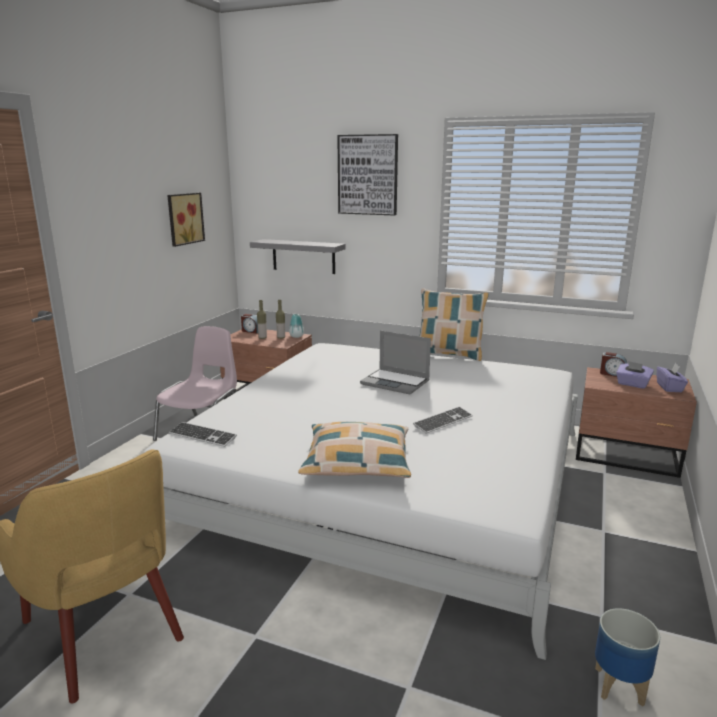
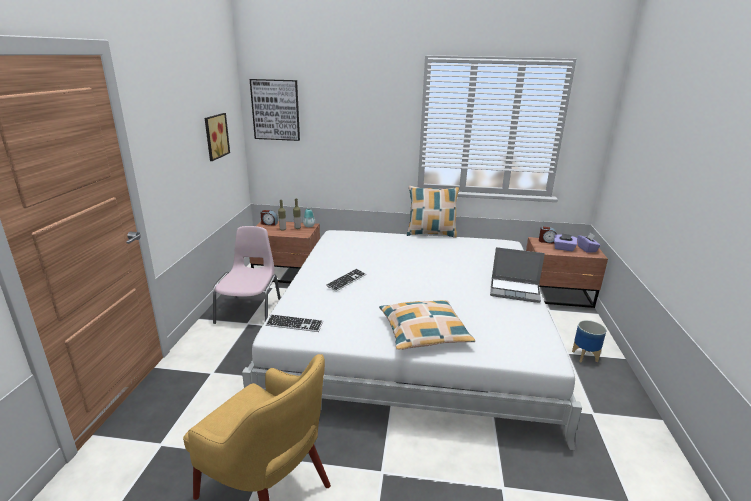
camera: 15 degrees left, 5 degrees up
(303, 256) = (308, 161): grey shelf -> none
(368, 175) = (362, 97): picture -> picture (276, 110)
(396, 382) = (410, 261): laptop -> laptop (515, 291)
(443, 421) = (461, 291): keyboard -> keyboard (346, 281)
(620, 686) = (624, 459): planter -> planter (585, 356)

